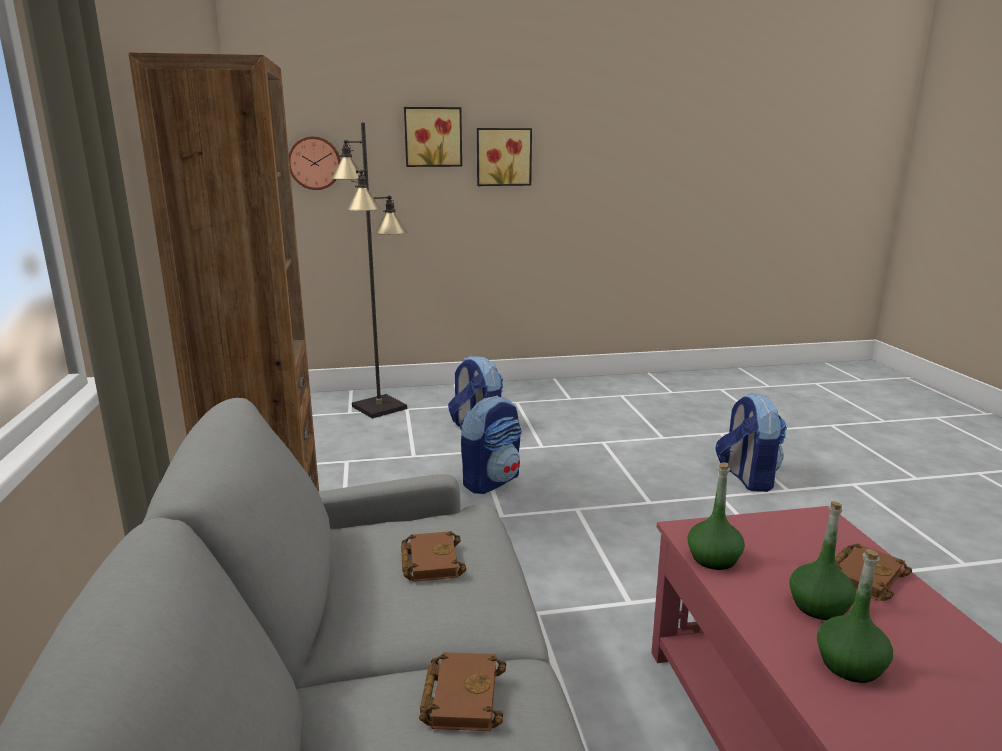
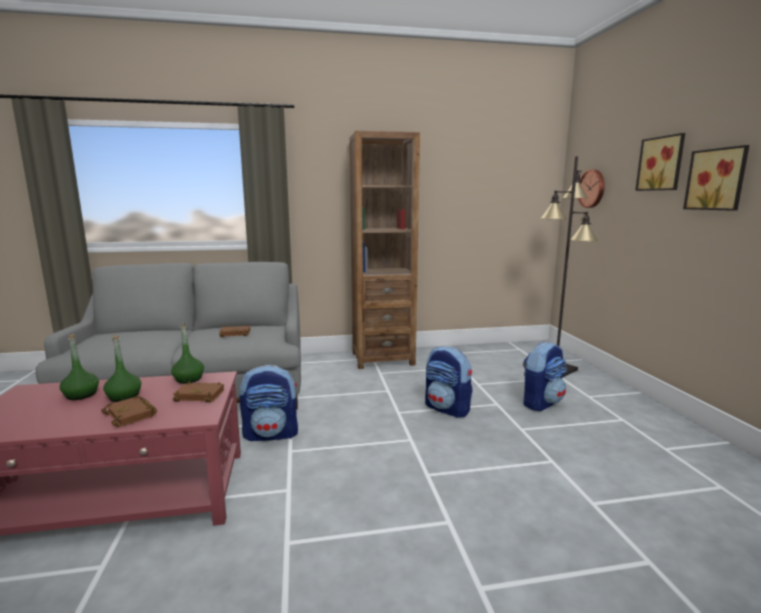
camera: 90 degrees right, 5 degrees down
(461, 695) = (154, 338): brown book -> brown book (201, 395)
(747, 478) = (502, 555): backpack -> backpack (271, 434)

